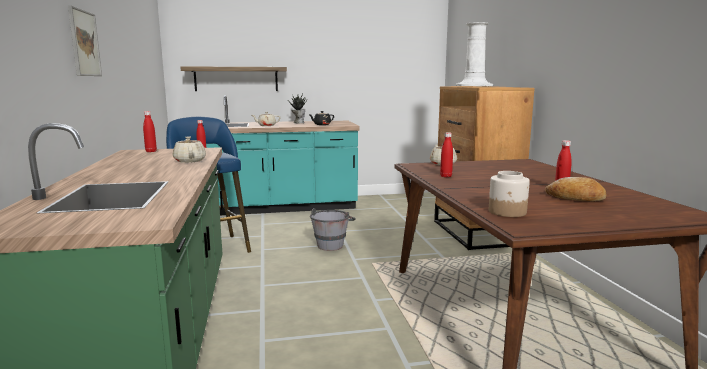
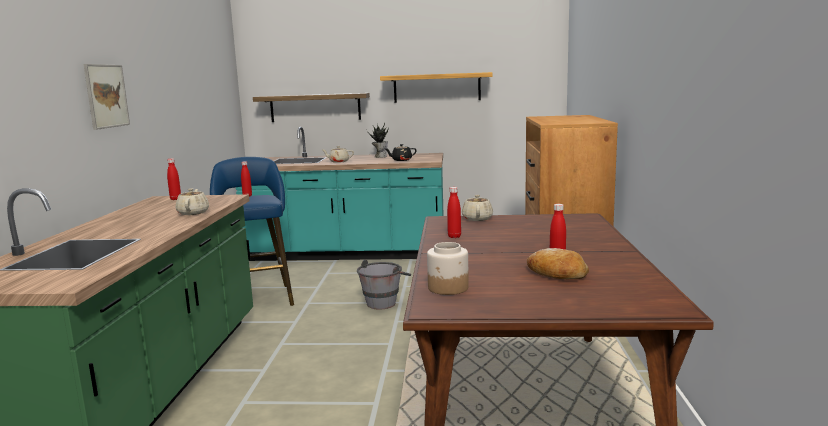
camera: 15 degrees right, 0 degrees up
(343, 65) = (437, 87): none -> shelf
(474, 86) = (560, 118): white vase -> none

